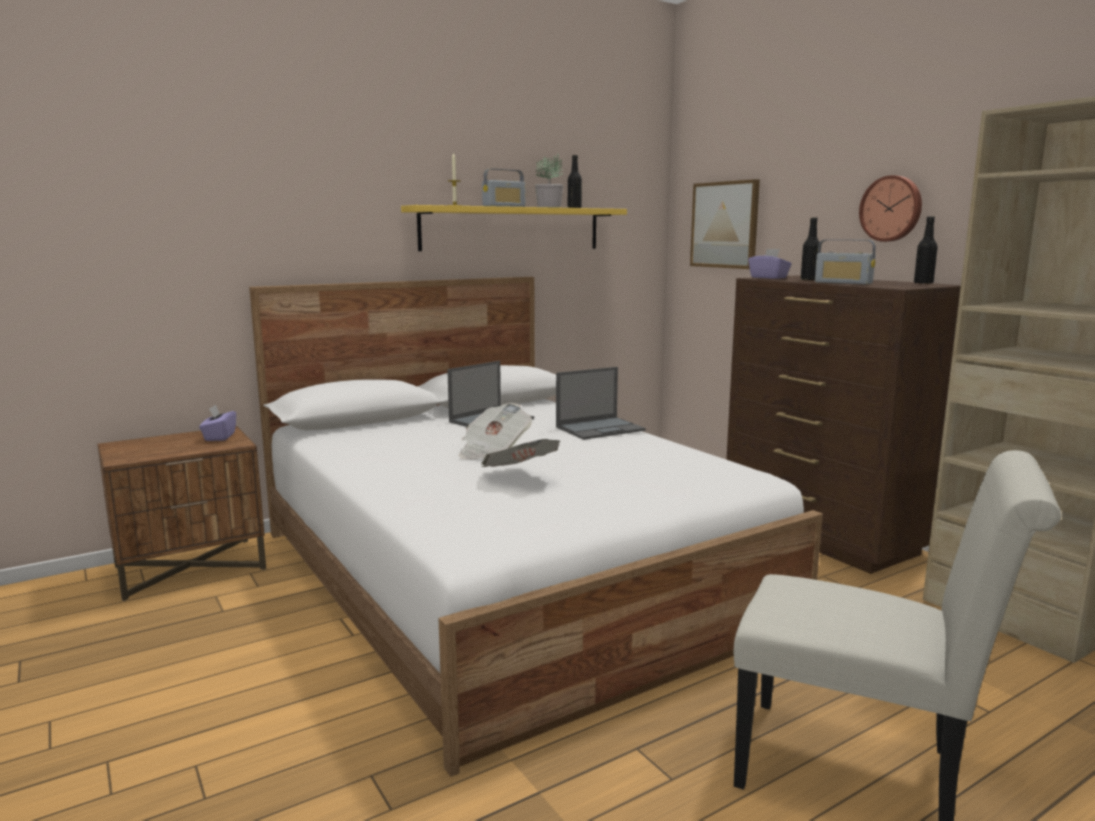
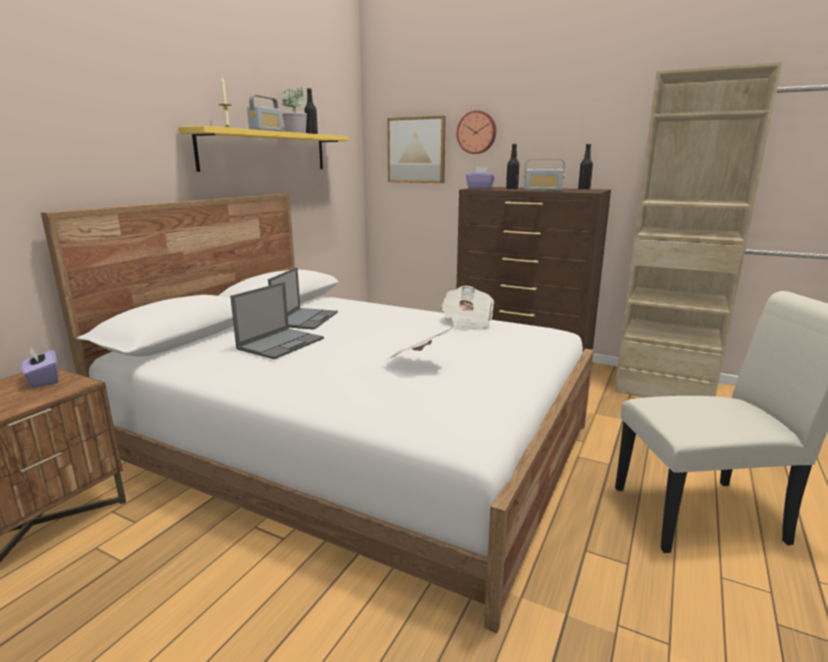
camera: 30 degrees left, 5 degrees up
(493, 451) = (356, 346): newspaper -> newspaper (467, 323)
(600, 428) = (401, 313): laptop -> laptop (281, 343)
(891, 208) = (553, 138): wall clock -> wall clock (476, 132)

